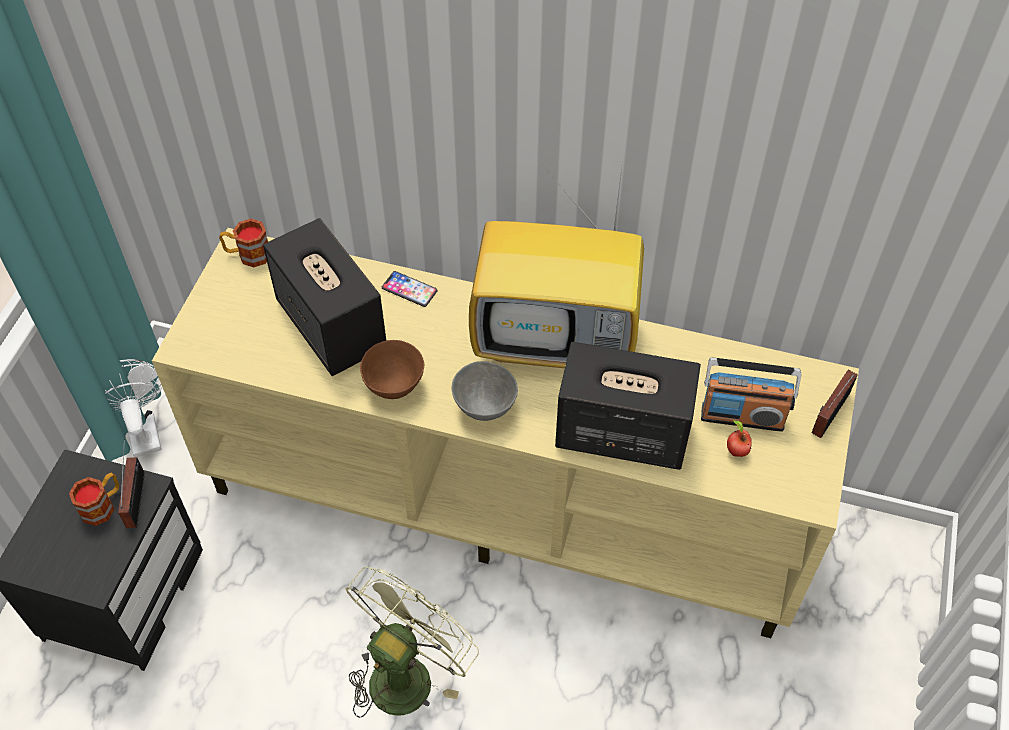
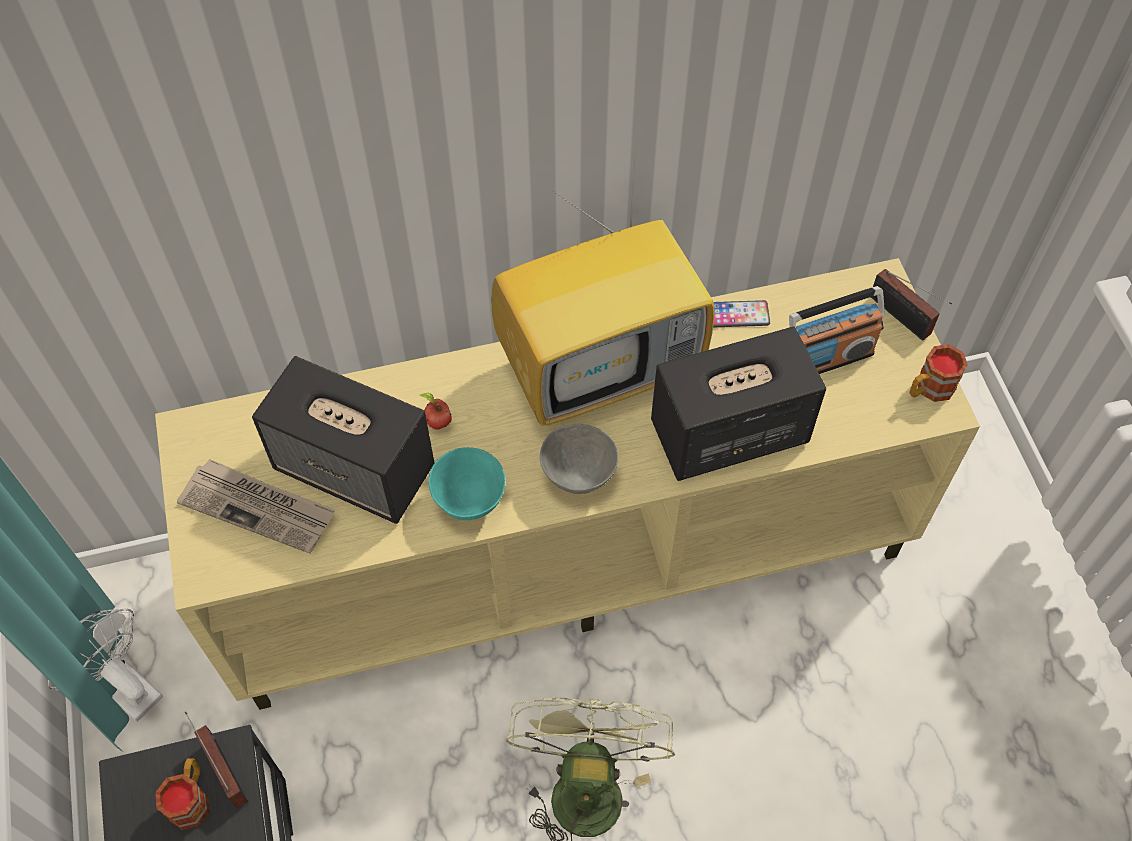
camera: 30 degrees left, 5 degrees up
(248, 255) = (202, 434): mug -> mug (929, 389)
(250, 321) = (259, 507): none -> newspaper
(395, 387) = (470, 501): brown bowl -> turquoise bowl
(409, 289) = (411, 387): phone -> phone (738, 315)
(735, 451) = (844, 396): apple -> apple (437, 423)
(828, 415) = (902, 318): radio -> radio turned 45 degrees counterclockwise

